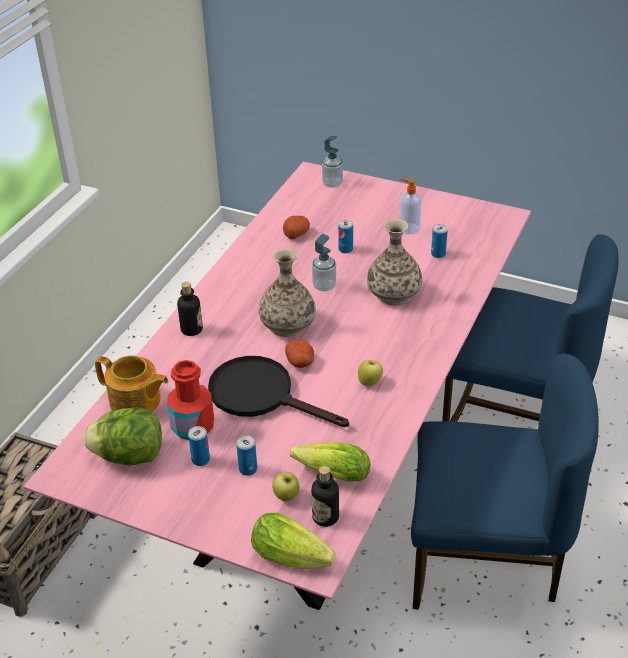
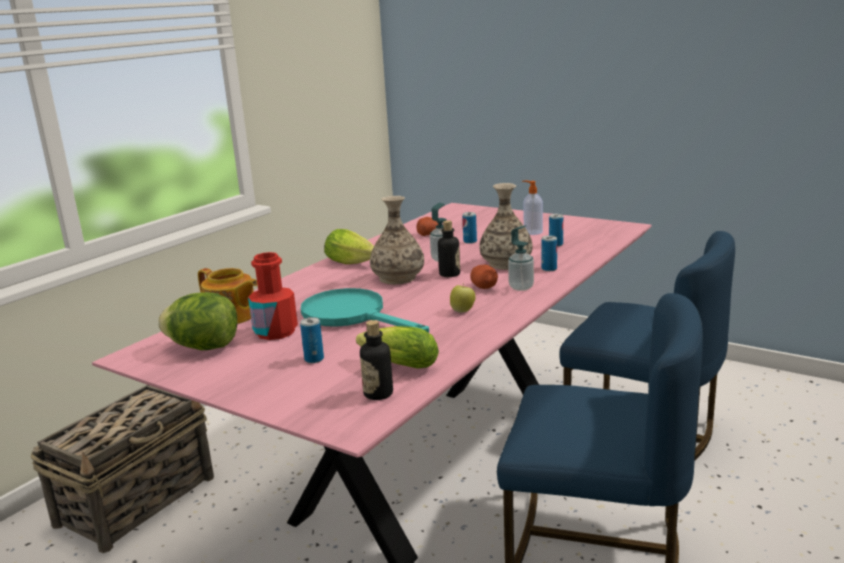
camera: 10 degrees right, 20 degrees down
(191, 329) = (308, 279): bottle -> bottle (449, 274)
(200, 460) = (271, 352): can -> can (549, 269)
(261, 395) = (352, 315): black frying pan -> turquoise frying pan
(286, 497) = (343, 378): apple -> none
(294, 558) = (330, 421): lettuce -> lettuce (353, 262)
(300, 362) = (400, 298): potato -> potato (484, 287)
(332, 183) = (472, 211): soap dispenser -> soap dispenser (521, 287)

